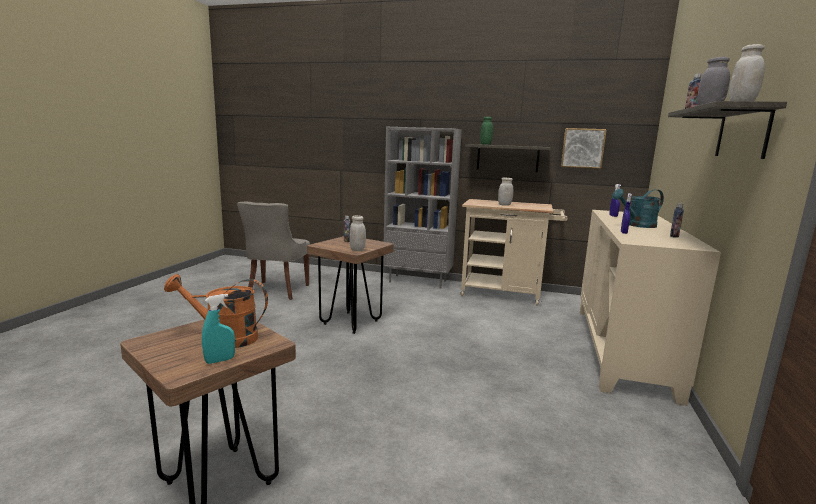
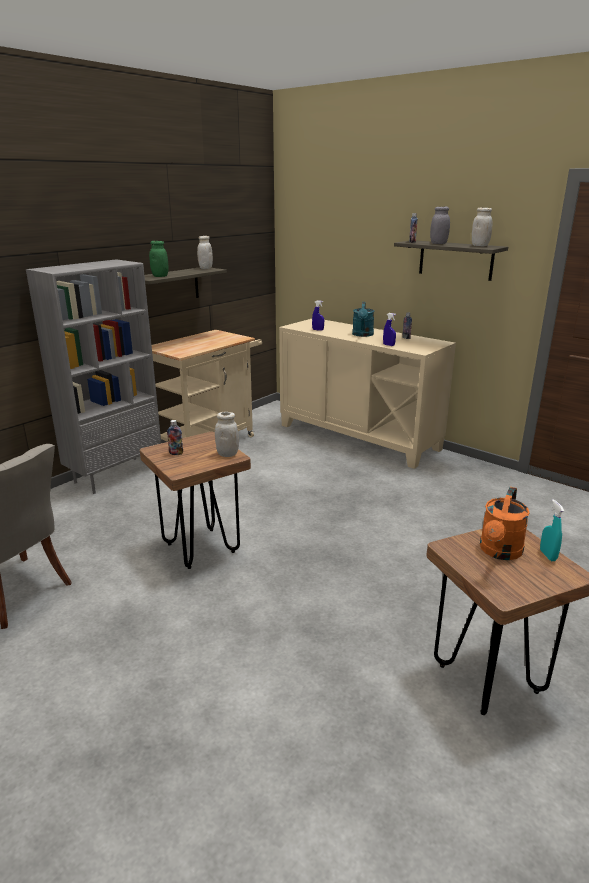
camera: 65 degrees left, 10 degrees up
(504, 205) = (203, 344): white jar -> white jar (205, 268)
(582, 148) = (229, 263): picture -> none

